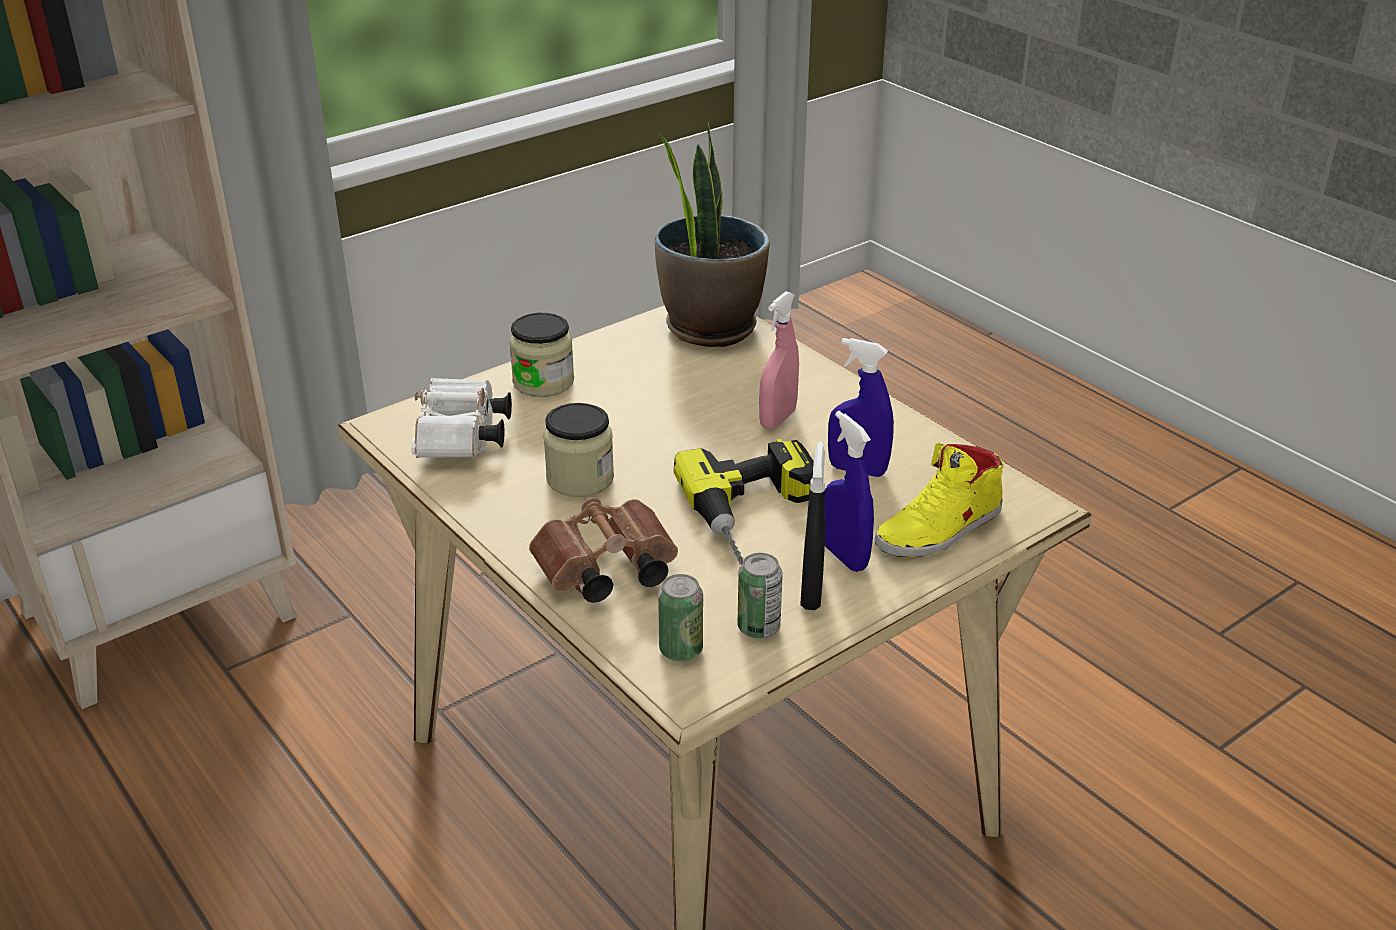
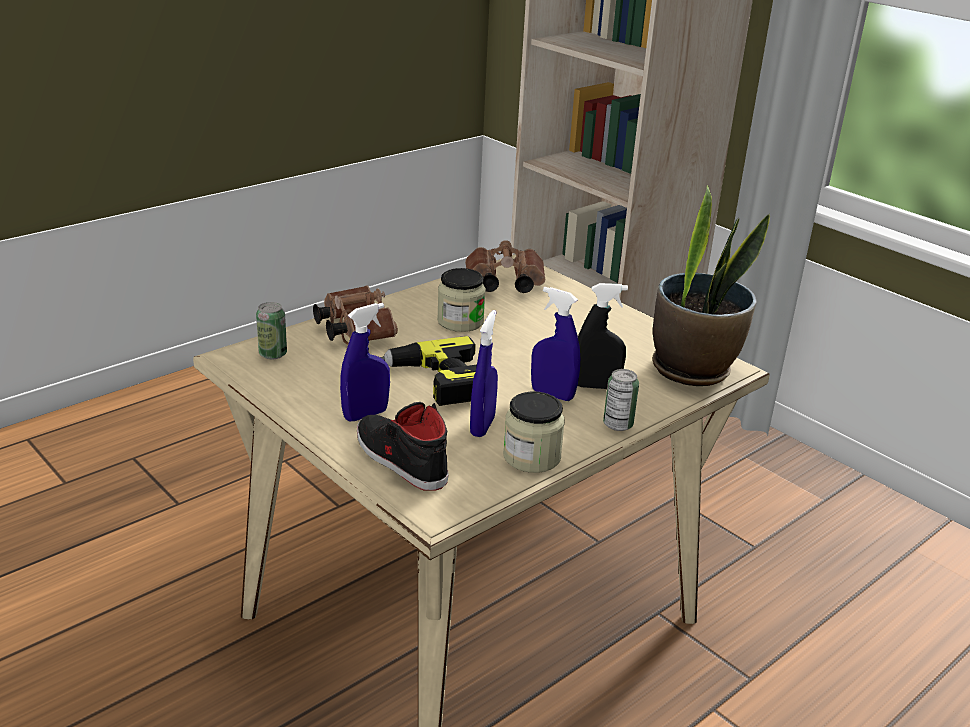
camera: 85 degrees right, 5 degrees down
(462, 440) = (502, 285): white binoculars -> brown binoculars
(543, 382) = (582, 307): jar -> jar (531, 457)
(758, 627) = (289, 380): can -> can (618, 424)
(778, 419) = (552, 394): pink spray bottle -> blue spray bottle
(811, 592) = (324, 400): black spray bottle -> black spray bottle (596, 386)
(940, 529) = (399, 459): yellow shoe -> black shoe

